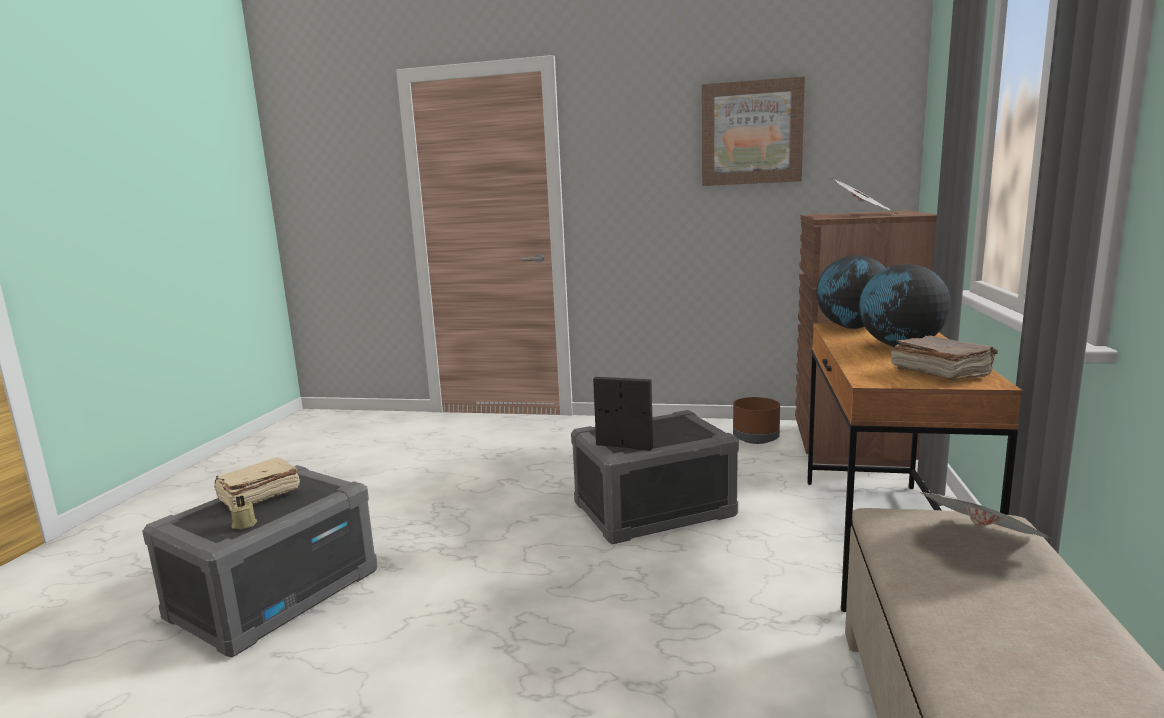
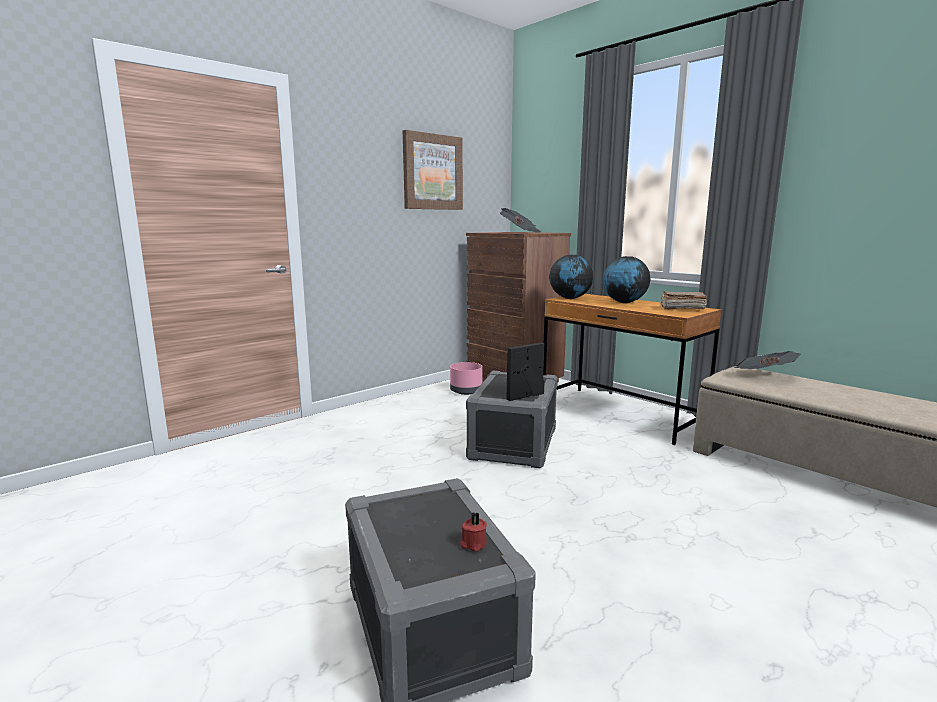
camera: 55 degrees left, 0 degrees up
(244, 524) = (473, 544): beige candle -> red candle
(258, 496) = (407, 528): beige book -> none
(756, 438) = (466, 391): brown planter -> pink planter

